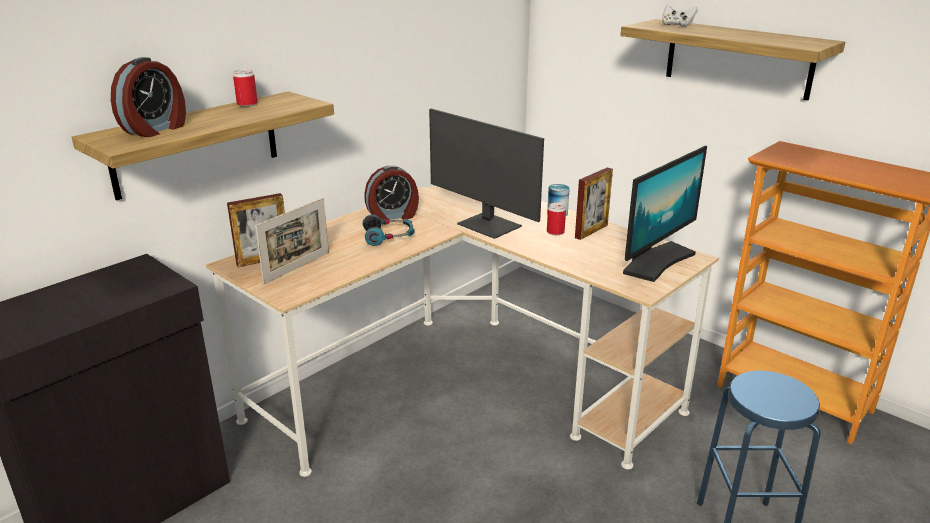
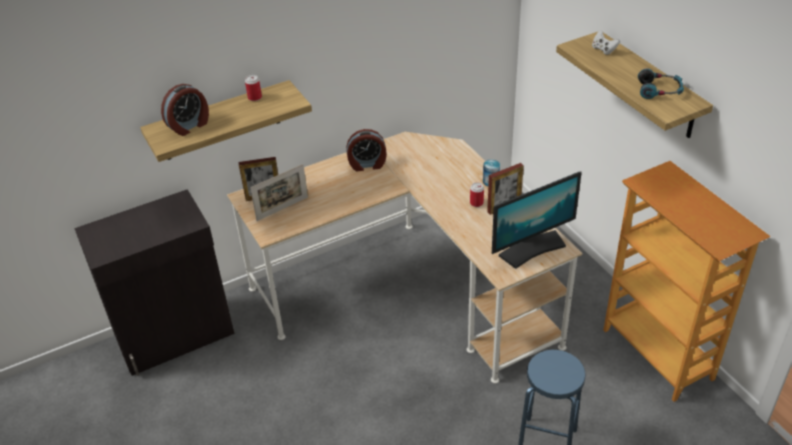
camera: 20 degrees right, 15 degrees up
(388, 237) = (355, 187): headphones -> headphones (659, 90)
(488, 226) = (431, 187): monitor -> none

